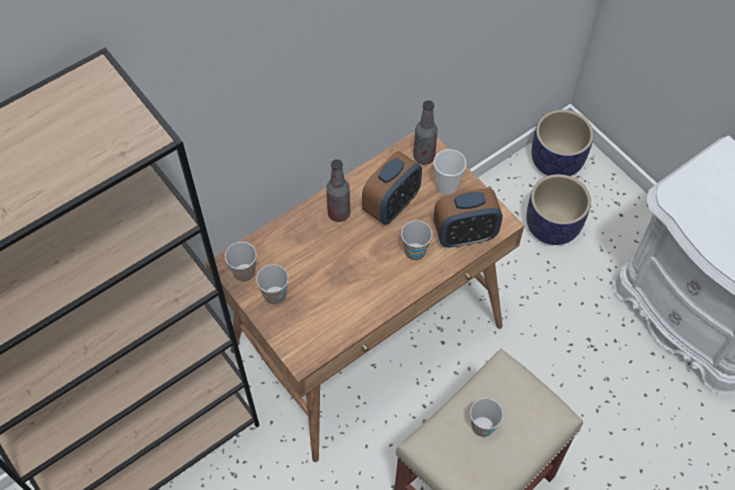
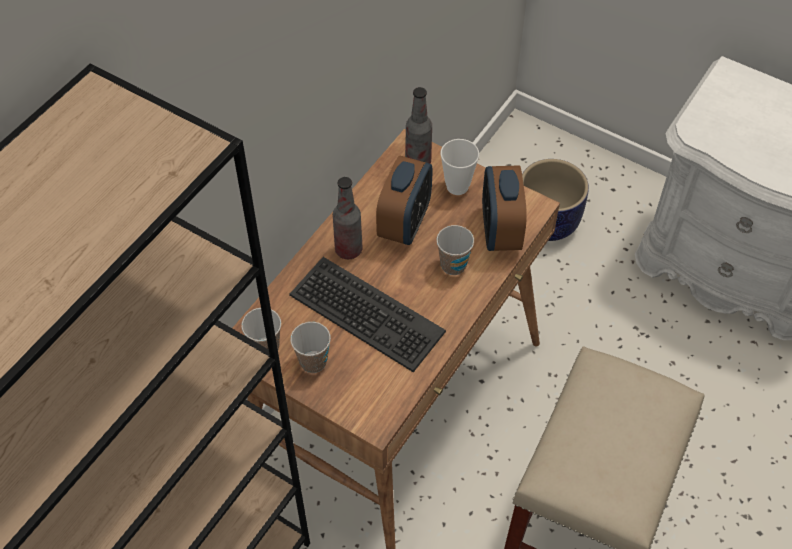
camera: 20 degrees left, 5 degrees down
(330, 270) = (365, 315): none -> keyboard
(465, 235) = (500, 231): alarm clock -> alarm clock turned 120 degrees clockwise
(482, 426) = (602, 436): cup -> none
(555, 161) = (522, 154): planter -> none

